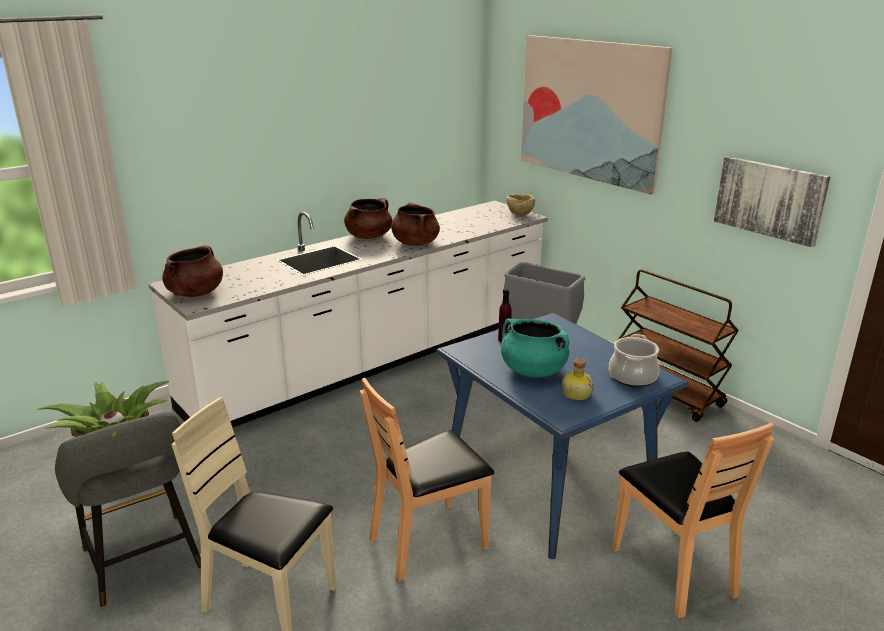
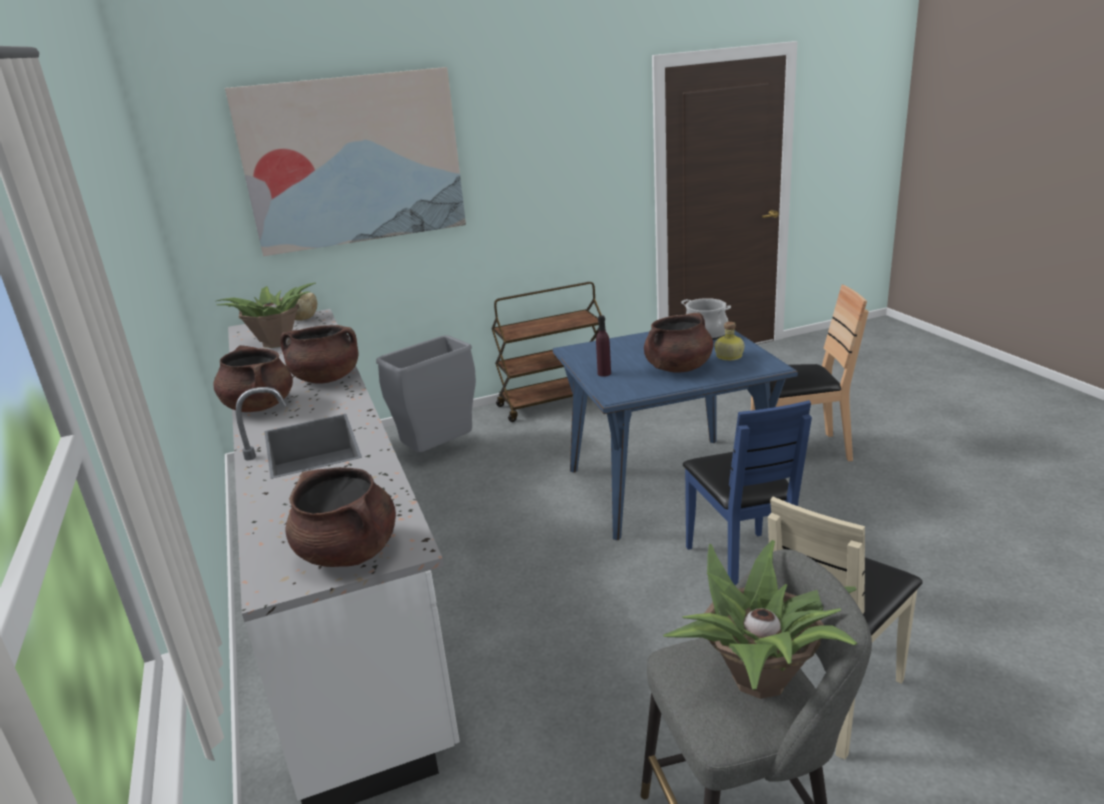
camera: 70 degrees left, 0 degrees up
(428, 541) = (742, 567): brown chair -> blue chair
(471, 217) = (275, 343): none -> potted plant
(533, 370) = (678, 368): turquoise cooking pot -> brown cooking pot
(770, 199) = (577, 185): picture -> none

